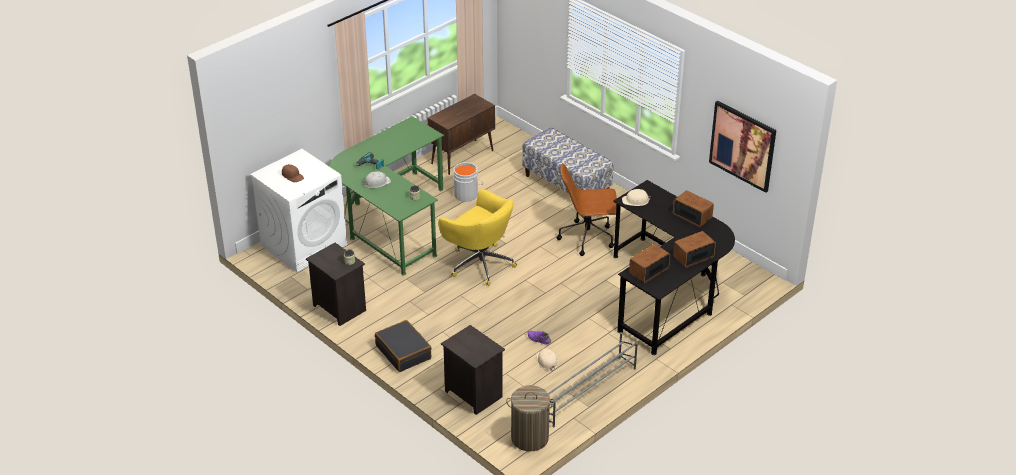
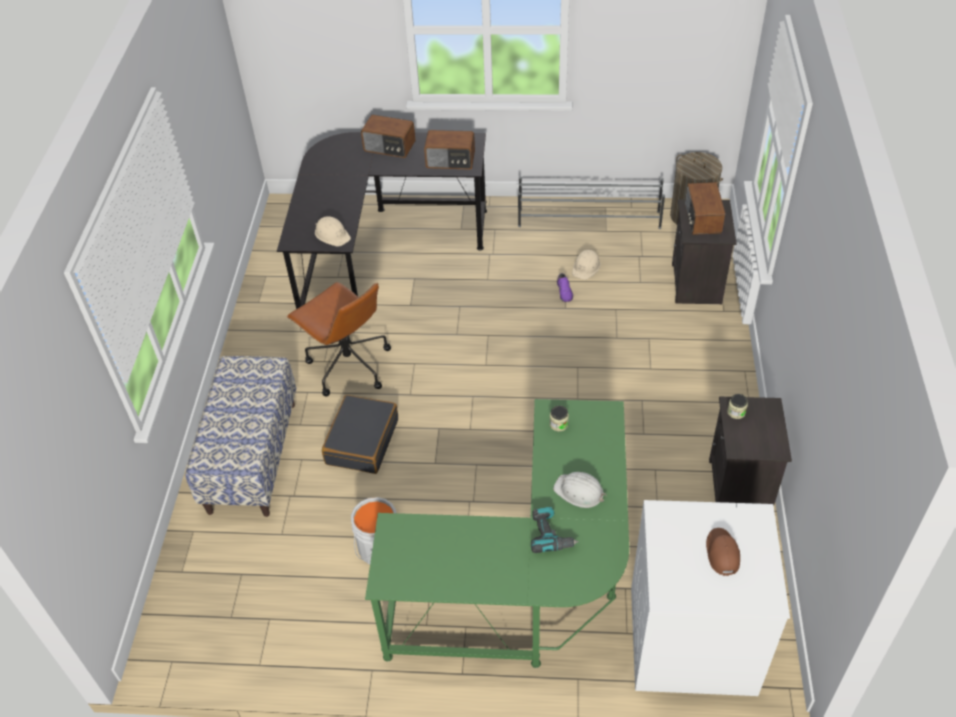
camera: 130 degrees left, 10 degrees up
(403, 352) = (719, 374): black suitcase -> black suitcase (361, 441)
(462, 157) = (286, 629): brown cabinet -> none
(479, 263) = (504, 423): yellow office chair -> none
(692, 216) = (314, 182): radio -> radio (702, 219)
(742, 146) = (214, 108): picture -> none

